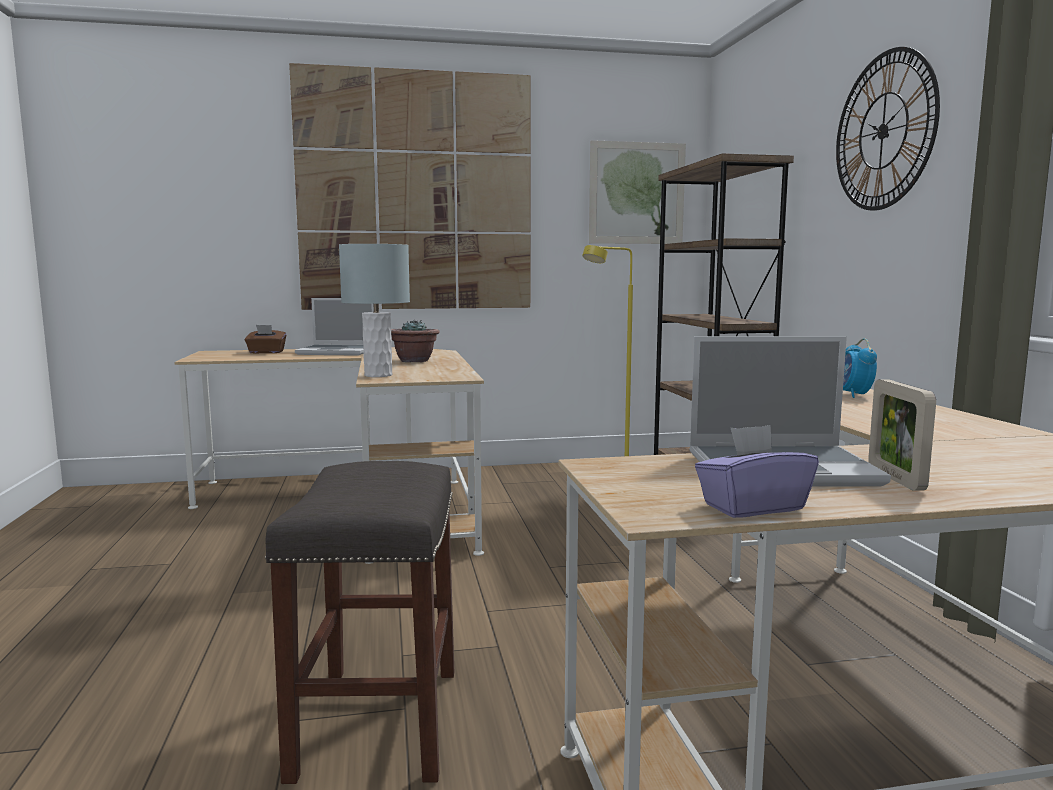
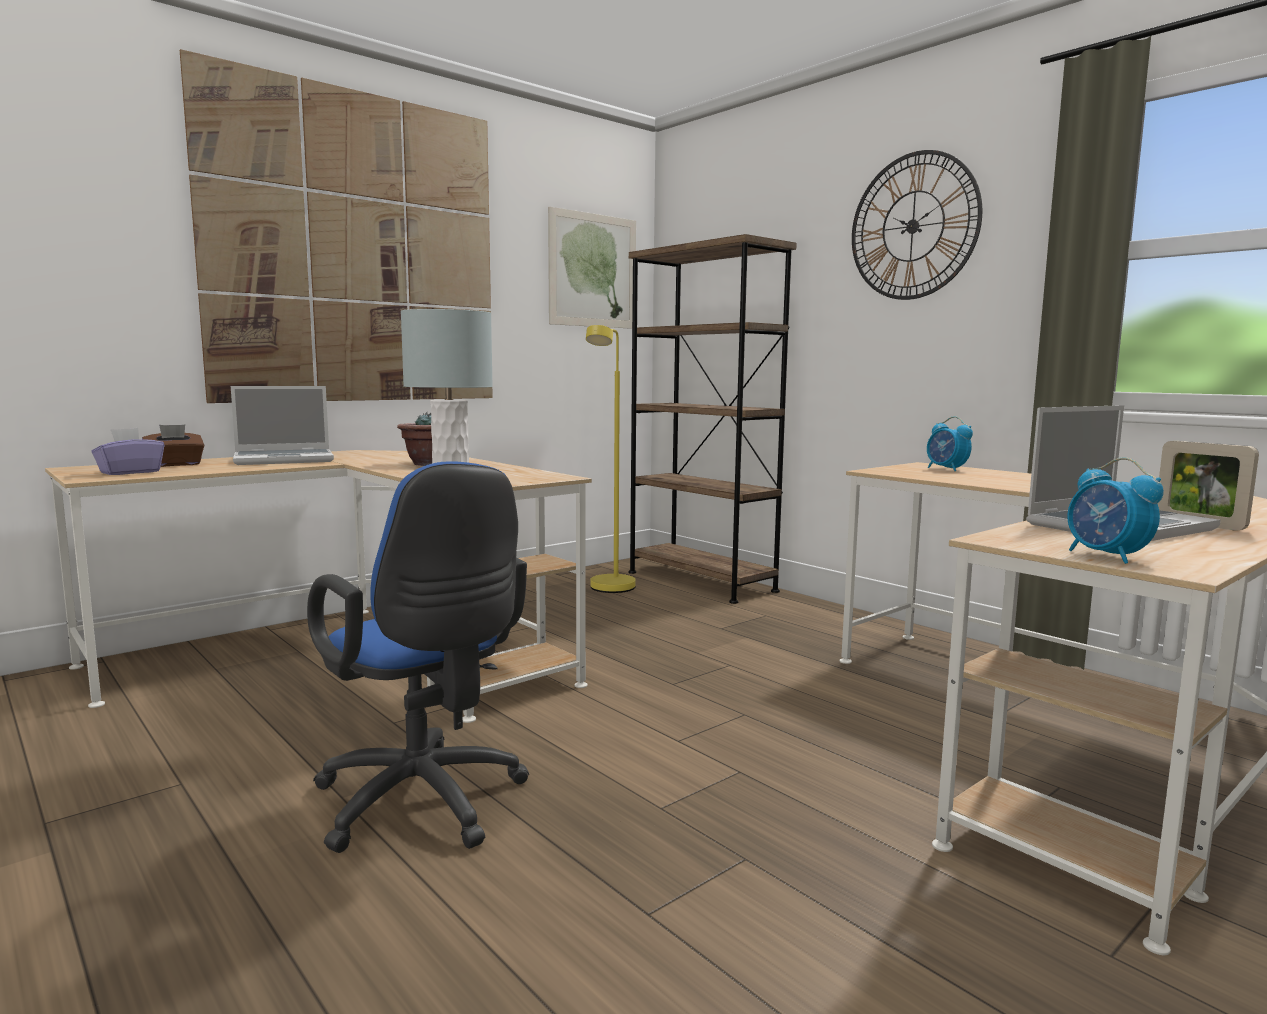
camera: 30 degrees left, 0 degrees up
(267, 610) = (425, 805): none -> blue office chair
(377, 720) = (737, 879): grey stool -> none
(635, 493) = (1106, 556): none -> alarm clock
(752, 507) = (1207, 554): purple tissue box -> purple tissue box (130, 472)

